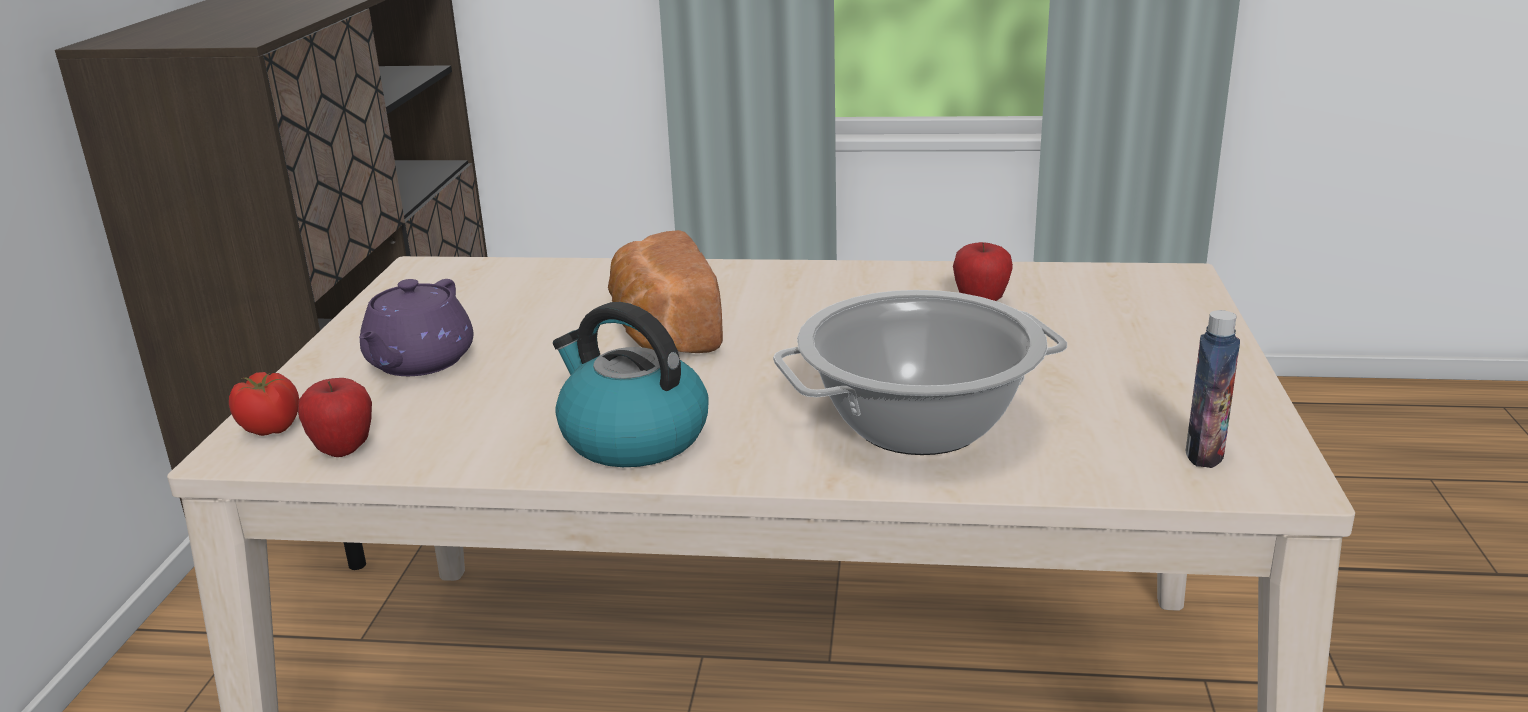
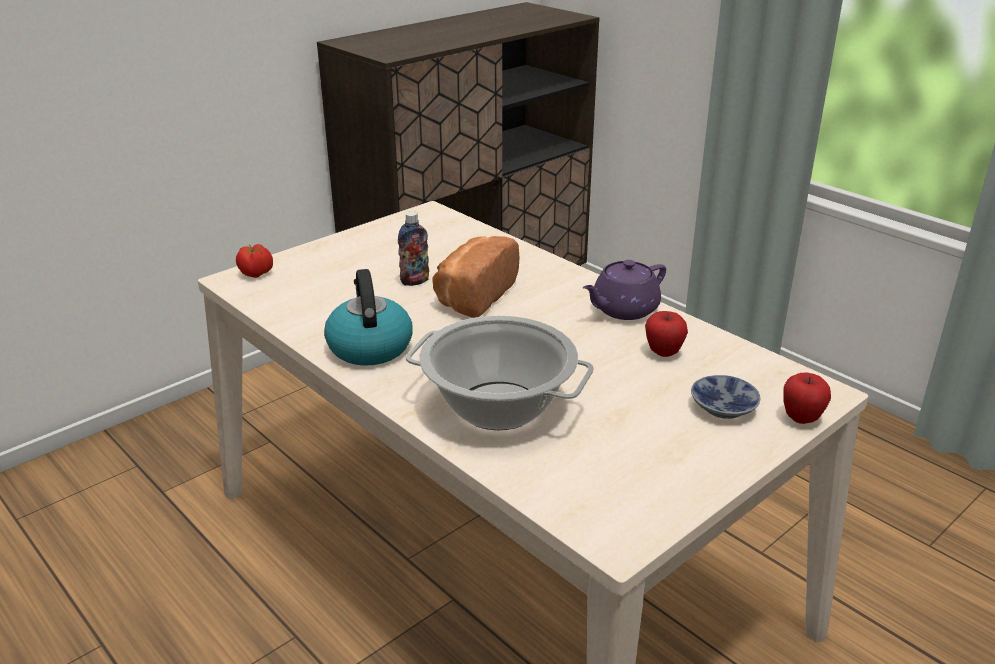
camera: 40 degrees right, 5 degrees up
(344, 450) = (264, 297): apple -> apple (801, 418)
(419, 362) = (351, 265): purple teapot -> purple teapot (623, 309)
(1127, 325) = (722, 408): none -> bowl
(1204, 454) = (607, 503): bottle -> bottle (415, 281)

